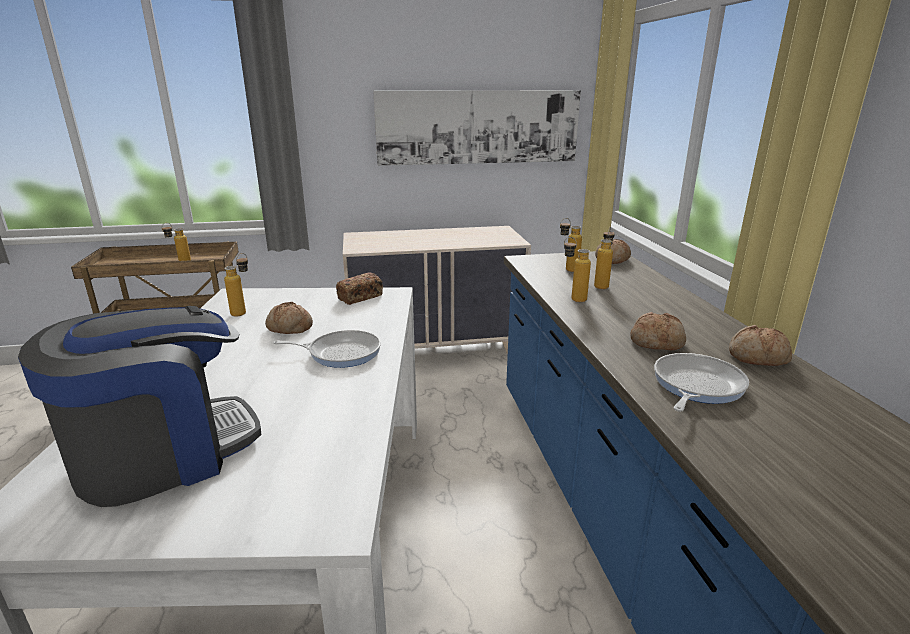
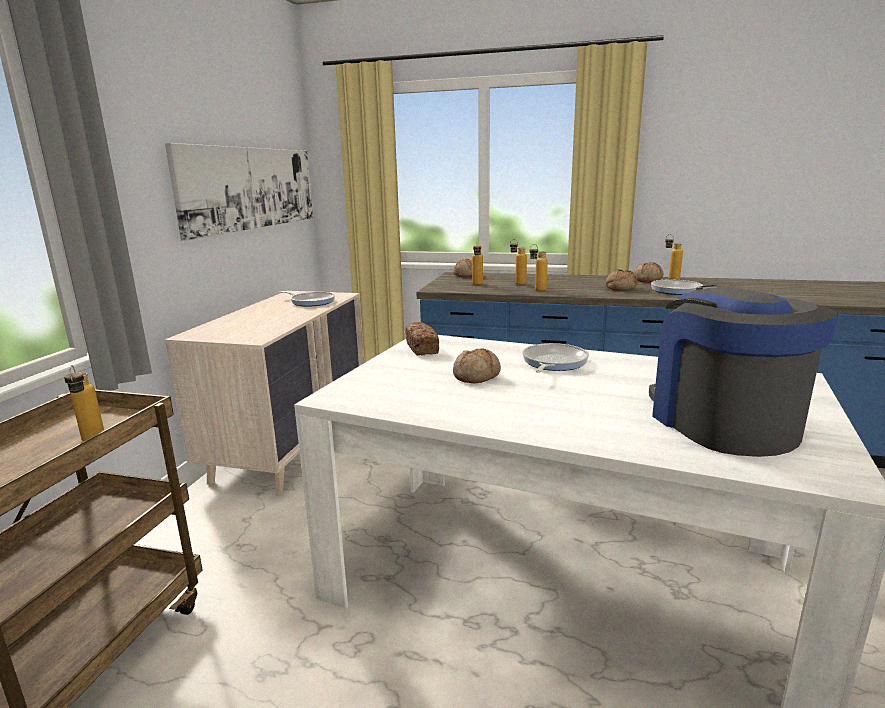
camera: 65 degrees left, 5 degrees down
(243, 312) = (405, 393): bottle -> bottle (670, 278)
(477, 239) = (311, 301): none -> frying pan

